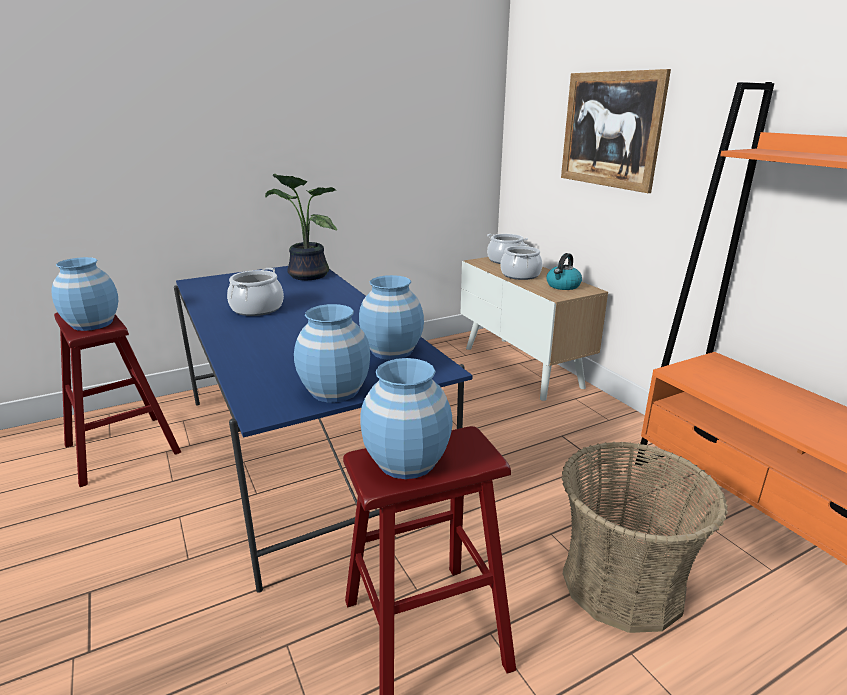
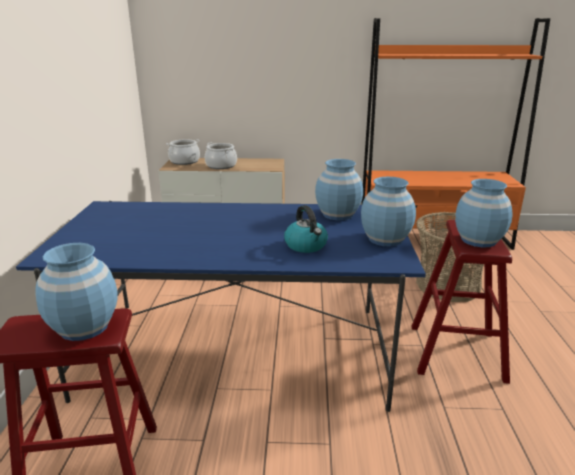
camera: 60 degrees left, 0 degrees up
(257, 309) = (187, 240): cooking pot -> none
(306, 276) = (127, 211): potted plant -> none
(563, 286) = (259, 163): kettle -> kettle (306, 245)
(610, 130) = (261, 49): picture -> none

